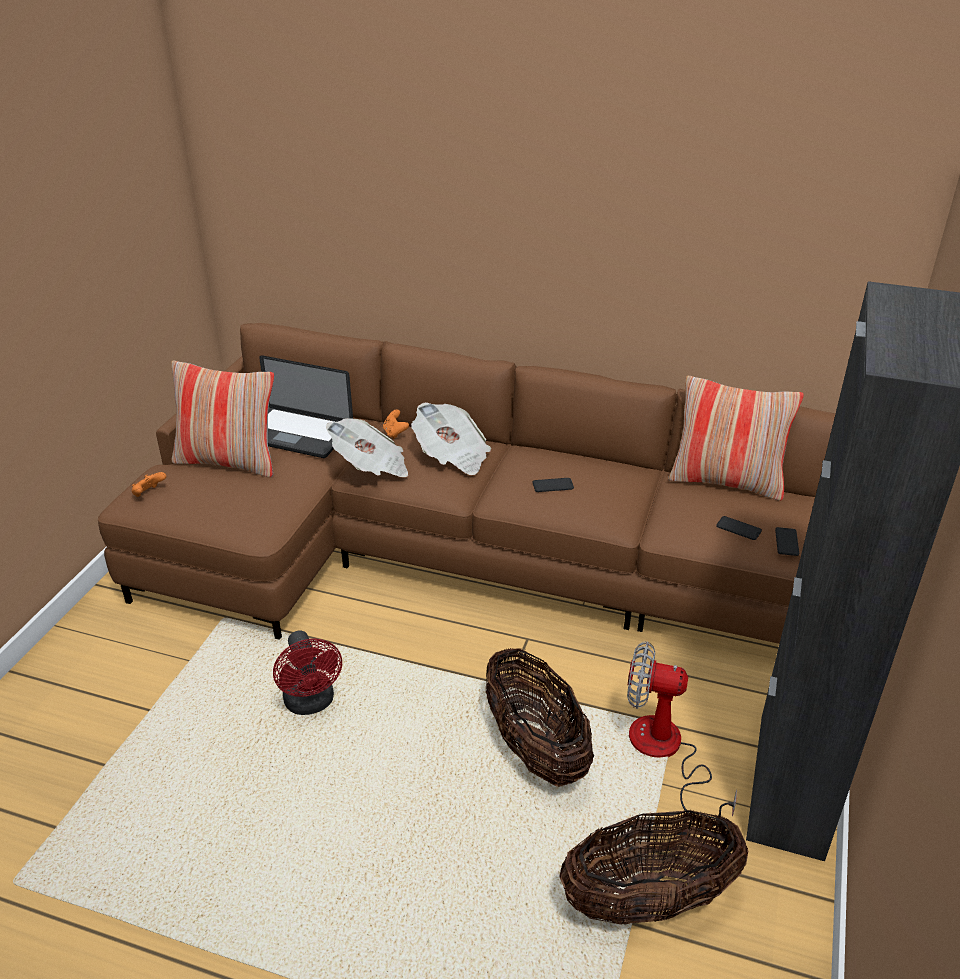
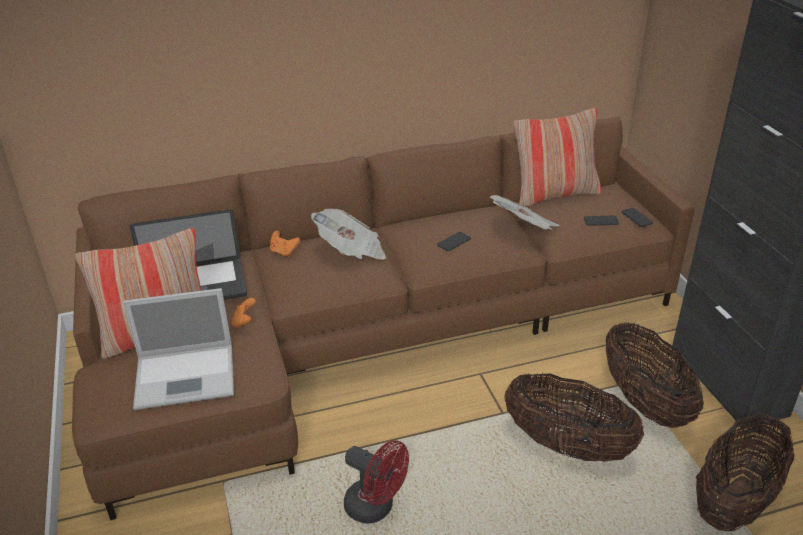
camera: 35 degrees left, 0 degrees up
(149, 493) = (111, 395): orange game controller -> orange game controller (244, 322)
(211, 503) = (187, 376): none -> laptop
(371, 467) = (297, 285): newspaper -> newspaper (524, 229)
(665, 753) = (644, 402): fan -> basket

